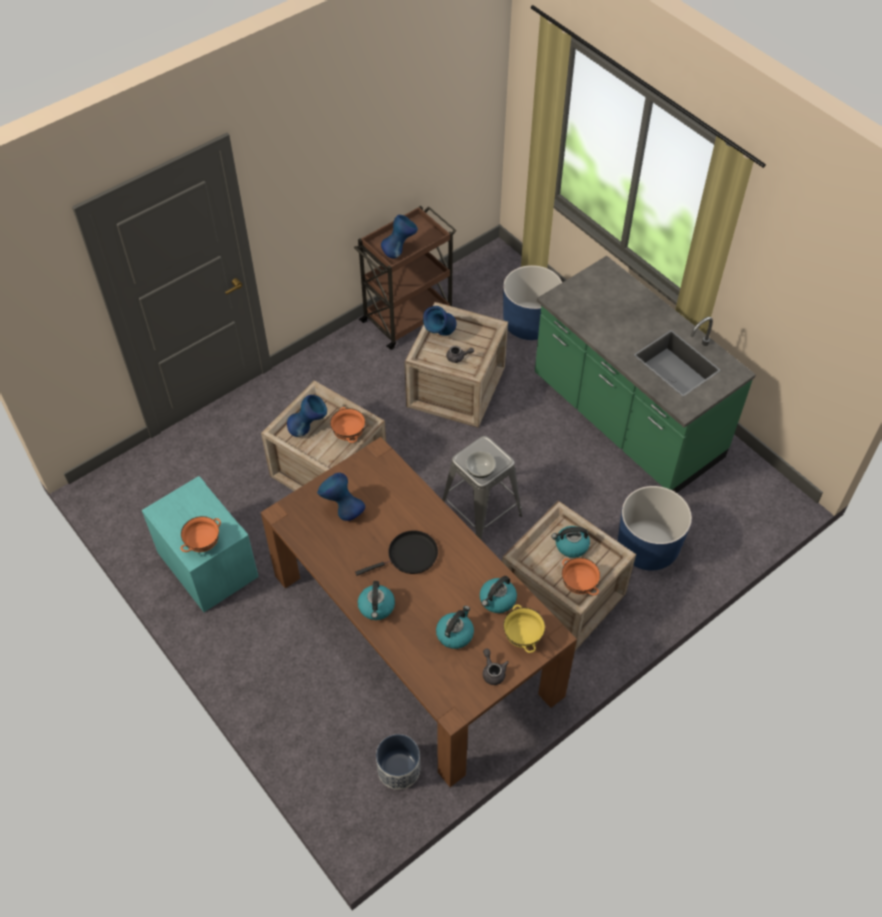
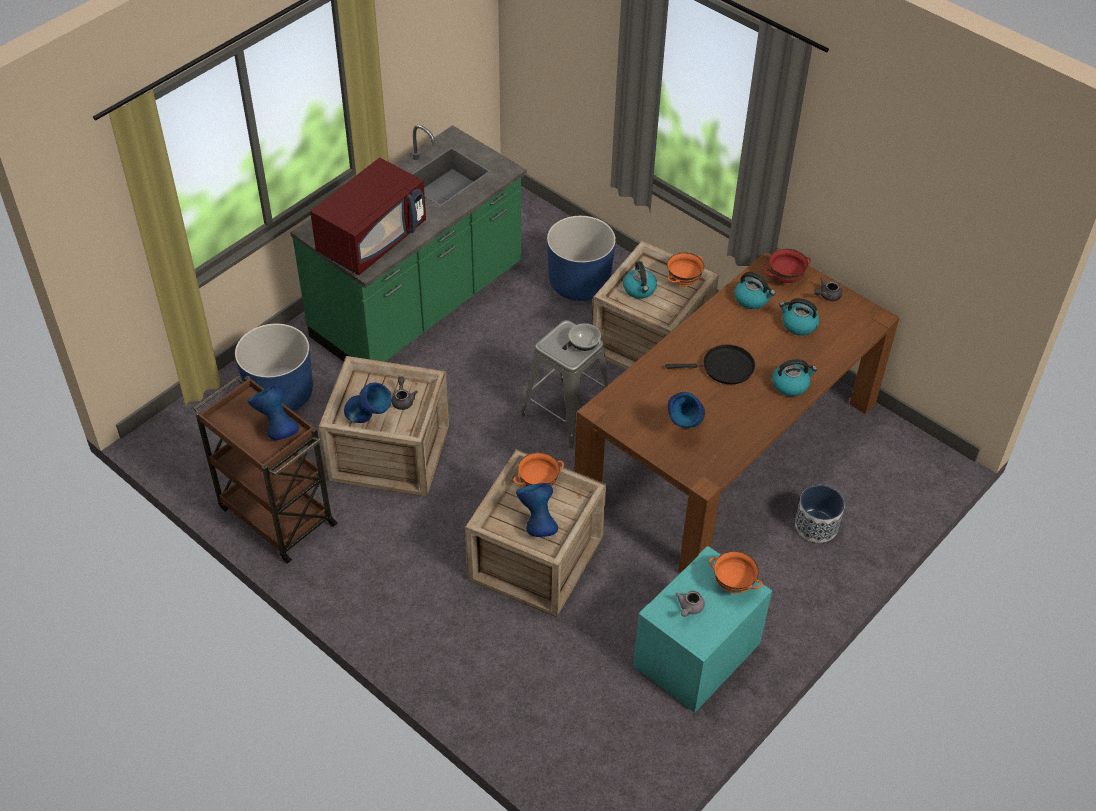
camera: 100 degrees left, 5 degrees down
(191, 509) = (689, 608): none -> grey teapot
(398, 769) = (873, 442): planter -> planter (816, 526)
(409, 556) = (724, 368): black frying pan -> black frying pan turned 120 degrees clockwise
(523, 637) = (785, 279): yellow bowl -> red bowl
(592, 305) = (372, 239): none -> red microwave

